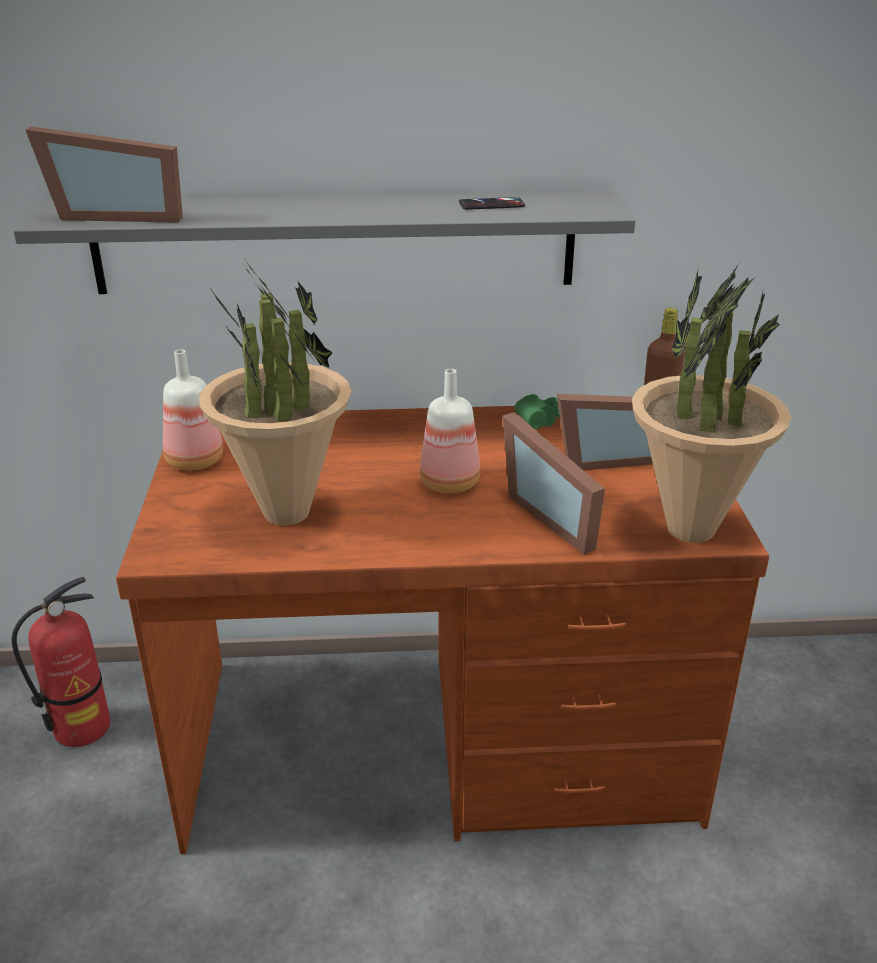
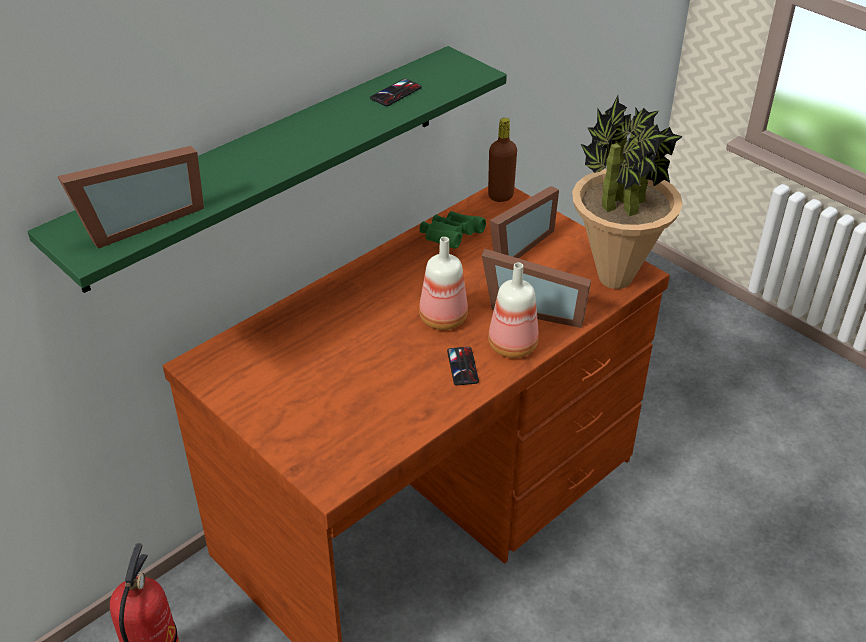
camera: 40 degrees left, 10 degrees up
(193, 462) = (243, 397): bottle -> bottle (512, 347)
(287, 513) = (371, 400): potted plant -> none
(335, 242) = (268, 163): grey shelf -> green shelf
(409, 528) = (462, 366): none -> phone

